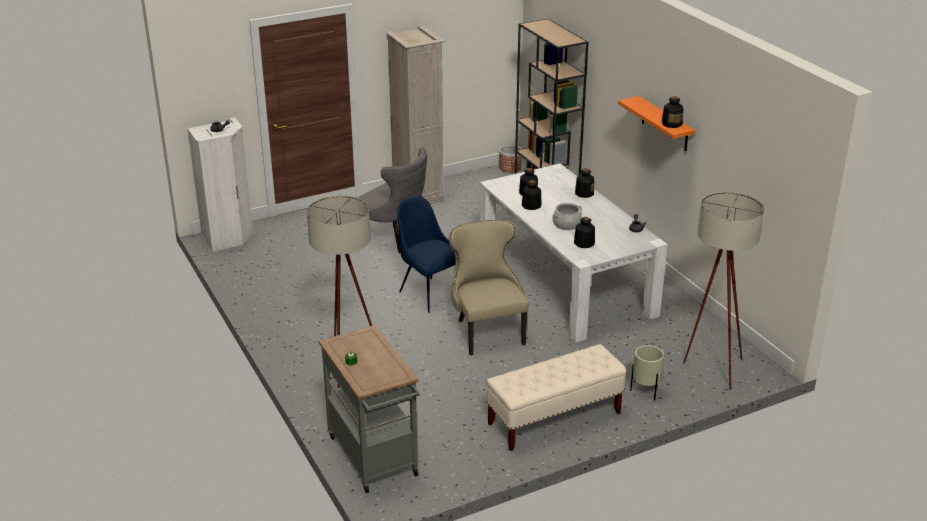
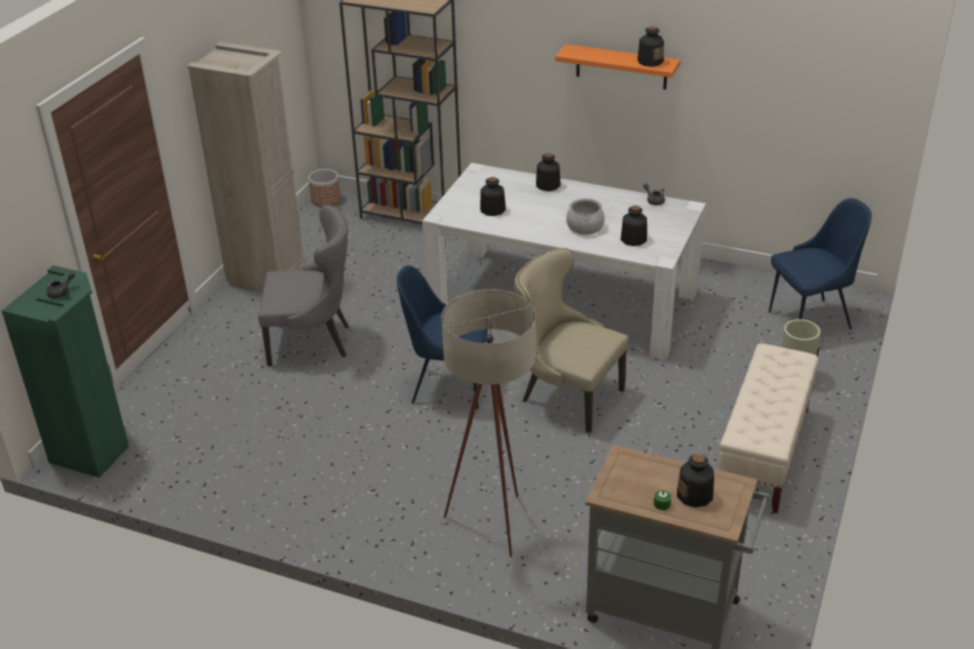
camera: 40 degrees left, 5 degrees up
(229, 237) = (94, 447): white cabinet -> green cabinet
(531, 205) = (518, 223): bottle -> bottle (695, 495)
(711, 368) = (810, 320): beige floor lamp -> blue chair

